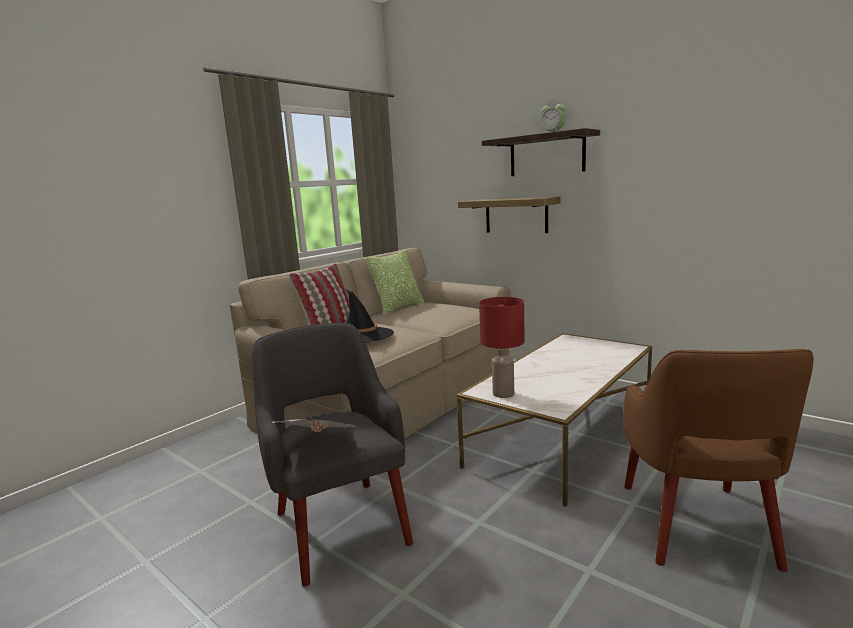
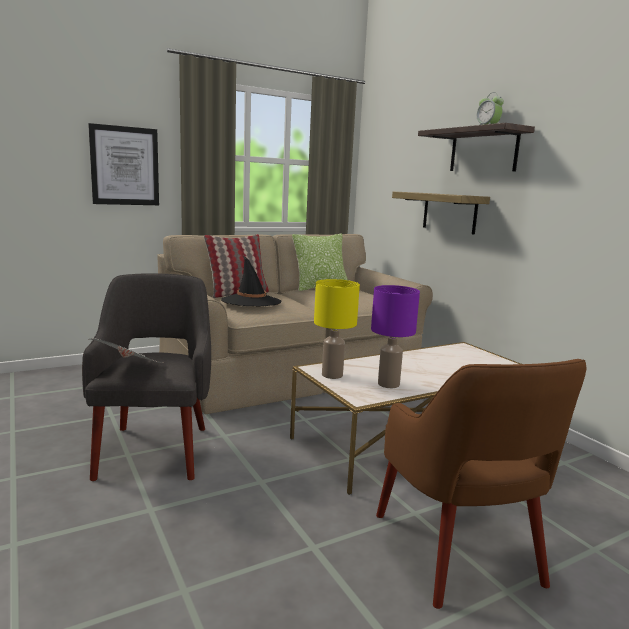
camera: 20 degrees right, 0 degrees up
(170, 208) = (125, 166): none -> picture
(503, 393) = (332, 375): red table lamp -> yellow table lamp
(559, 389) = (387, 384): none -> purple table lamp
(697, 526) = (458, 550): brown armchair -> brown armchair turned 45 degrees counterclockwise

